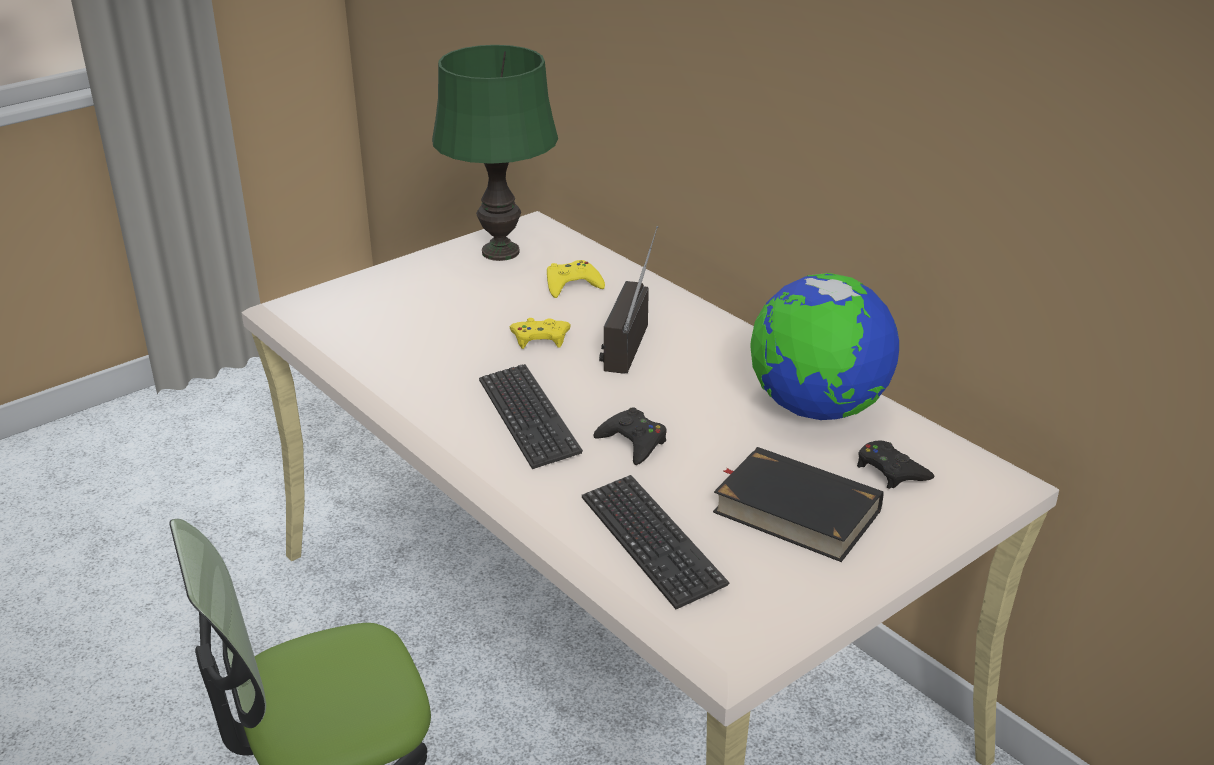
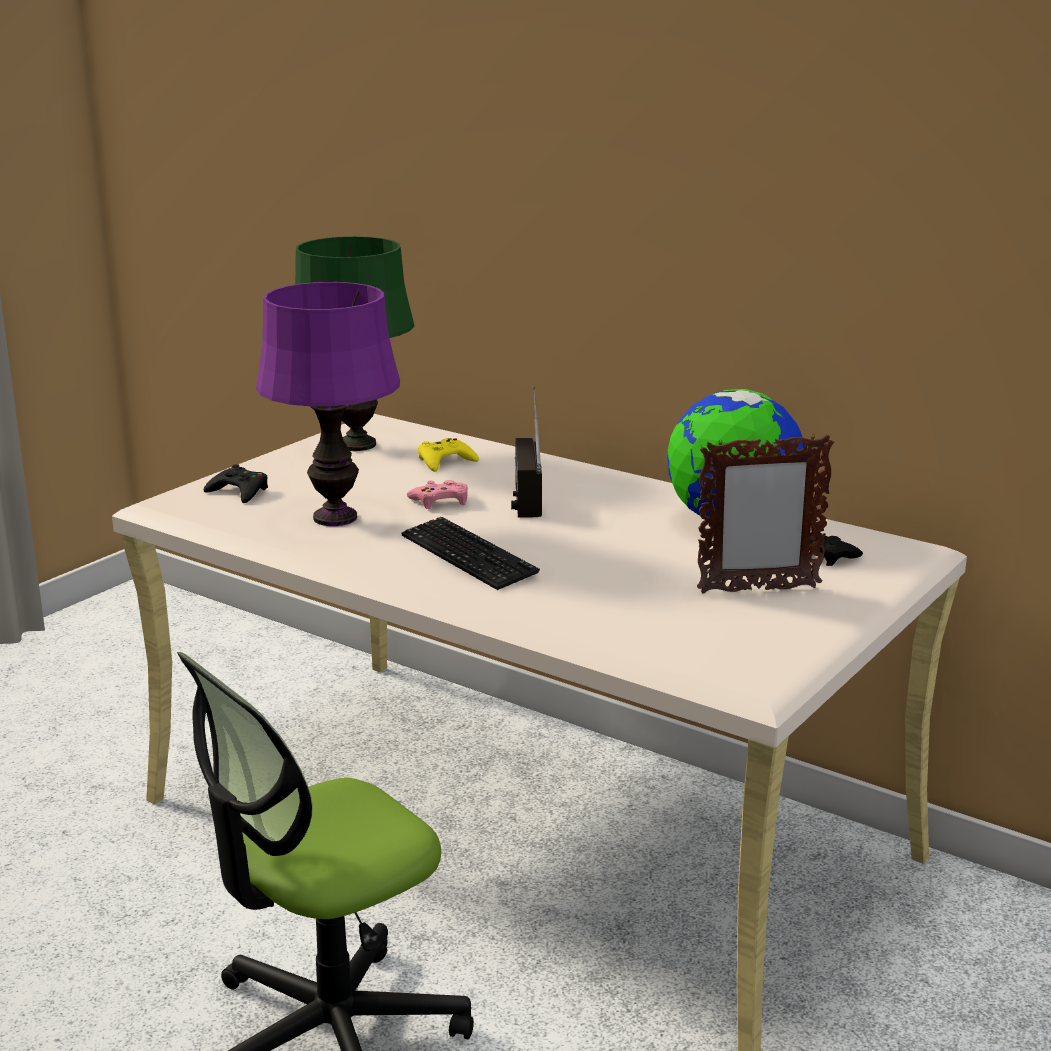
camera: 15 degrees left, 10 degrees down
(429, 347) = (334, 518): none -> purple table lamp
(540, 338) = (440, 501): yellow game controller -> pink game controller
(633, 442) = (579, 562): black game controller -> black game controller (239, 491)
(651, 542) = (642, 625): keyboard -> none
(796, 511) = (757, 590): black book -> picture frame

